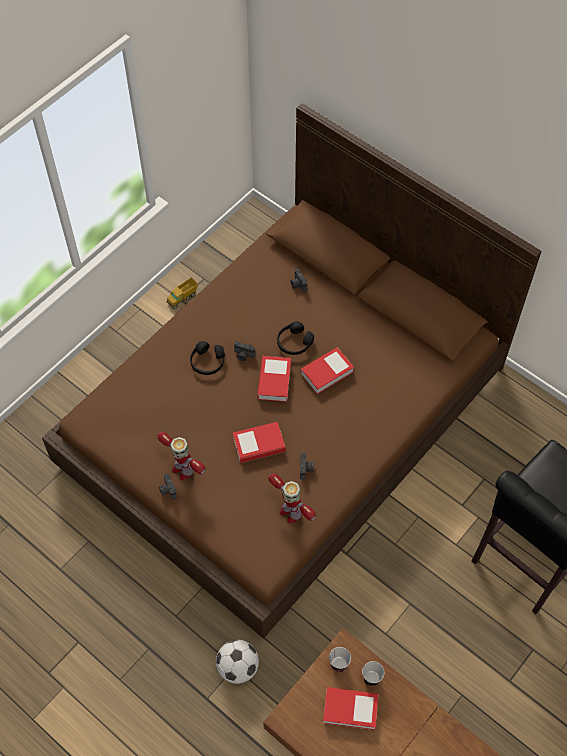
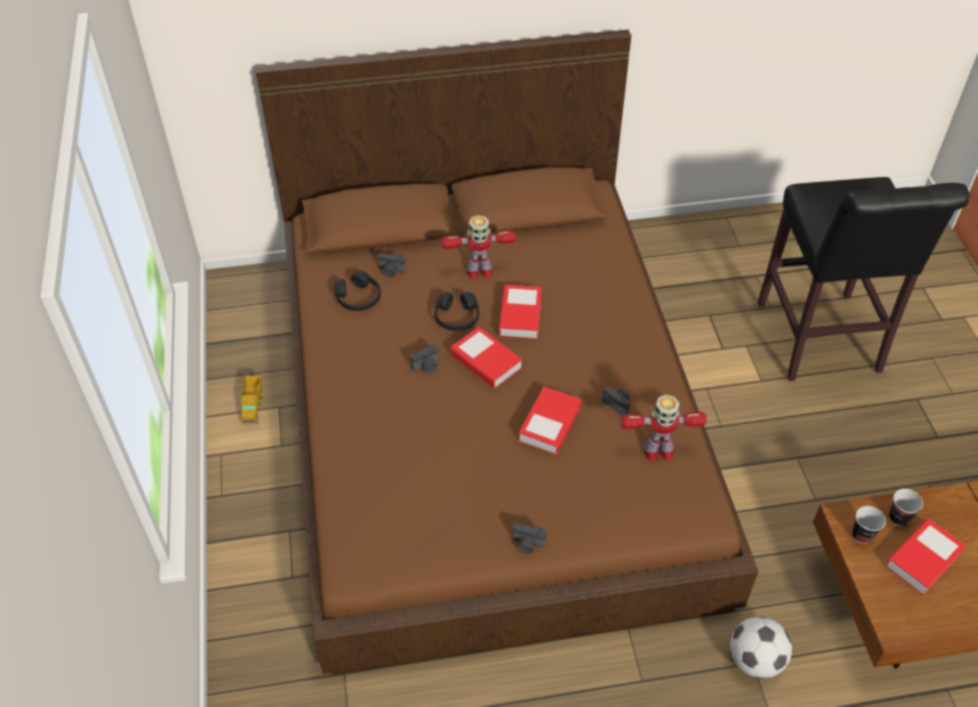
camera: 50 degrees left, 10 degrees down
(182, 469) = (514, 512): toy robot -> toy robot (479, 271)
(207, 362) = (401, 401): black headphones -> black headphones (358, 298)

